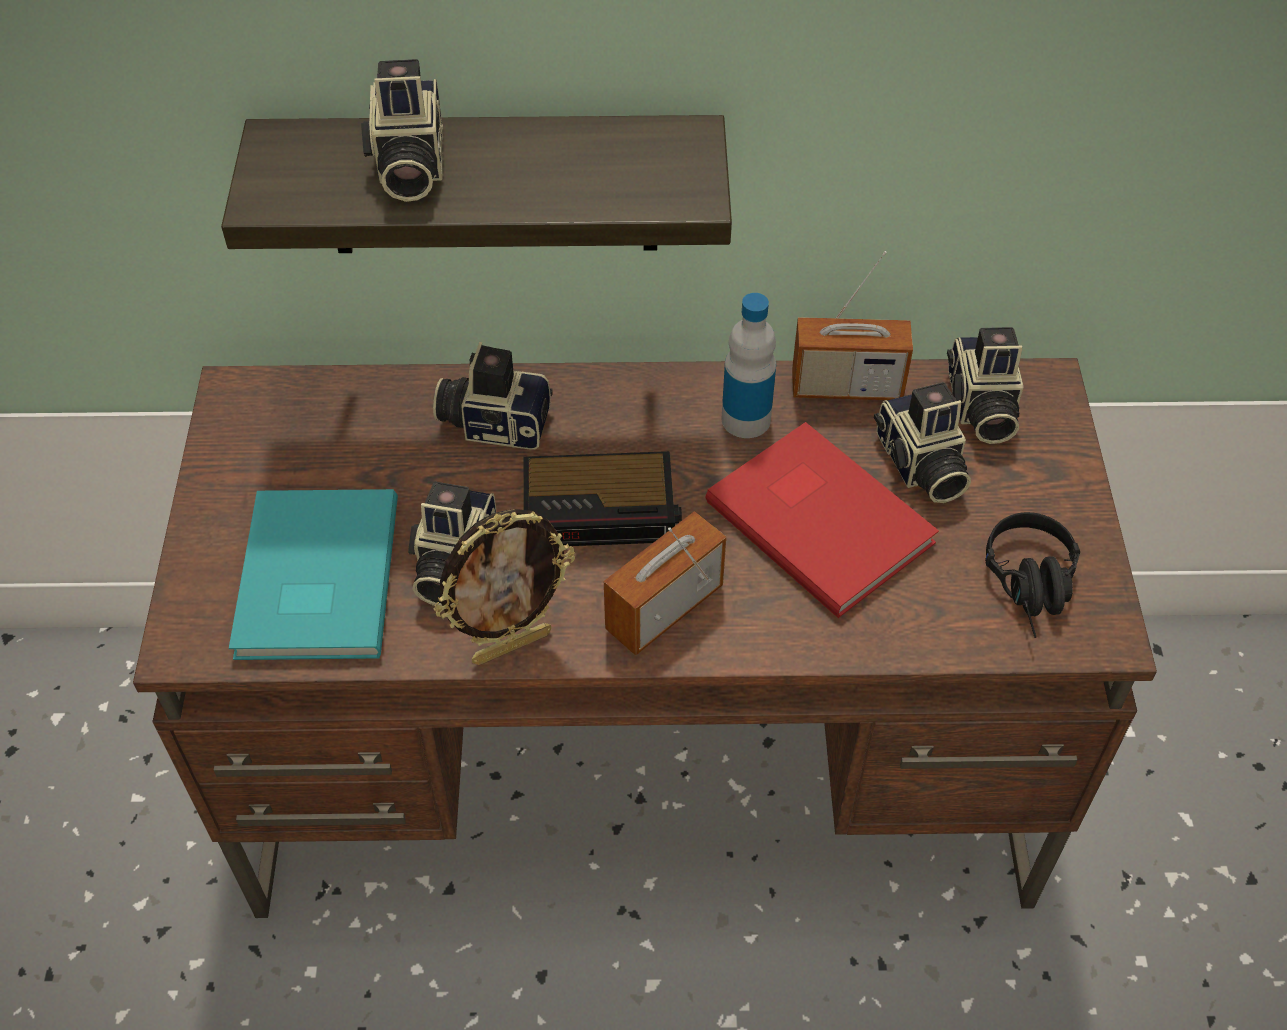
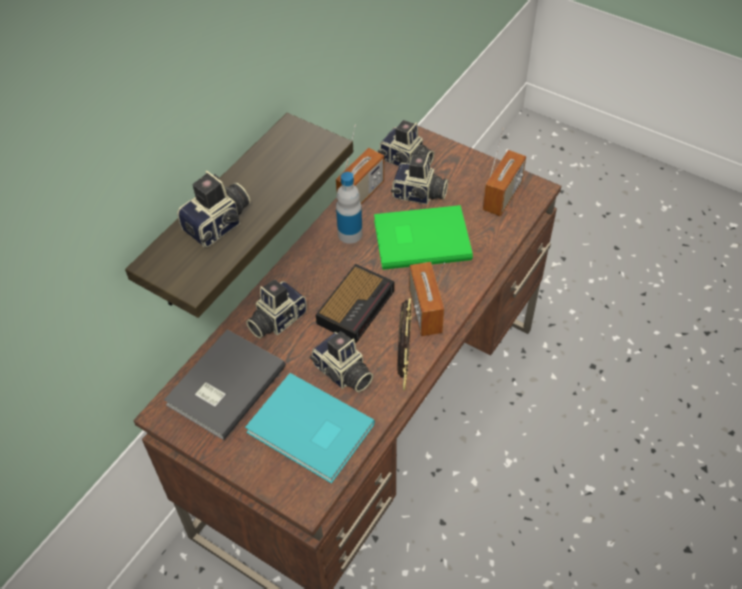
camera: 55 degrees left, 0 degrees up
(327, 429) = (223, 385): none -> grey book
(407, 166) = (219, 224): camera -> camera turned 75 degrees counterclockwise
(821, 518) = (420, 238): red book -> green book
(1033, 589) = (502, 197): black headphones -> radio

